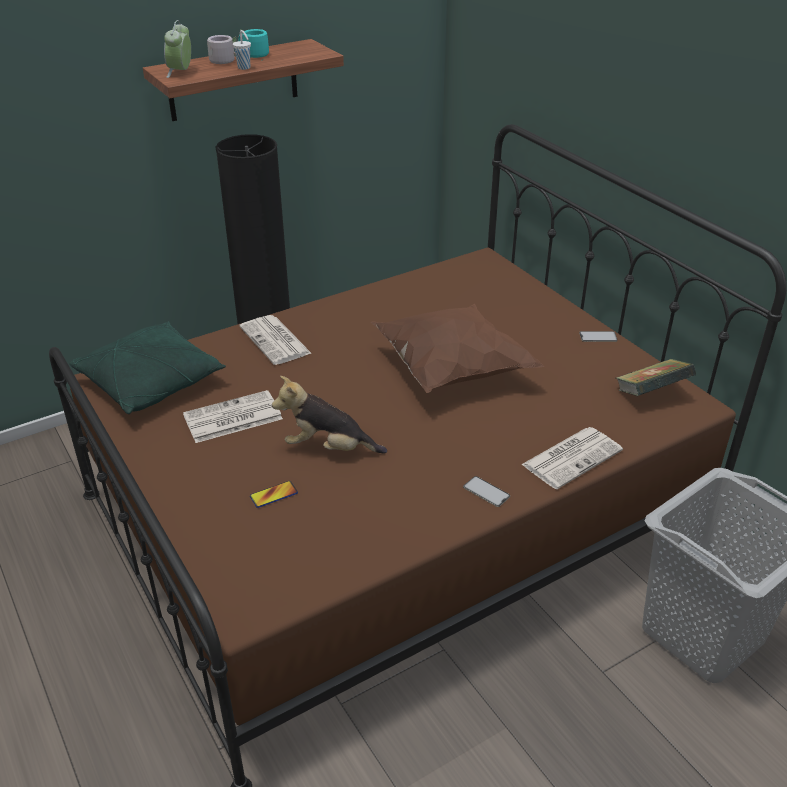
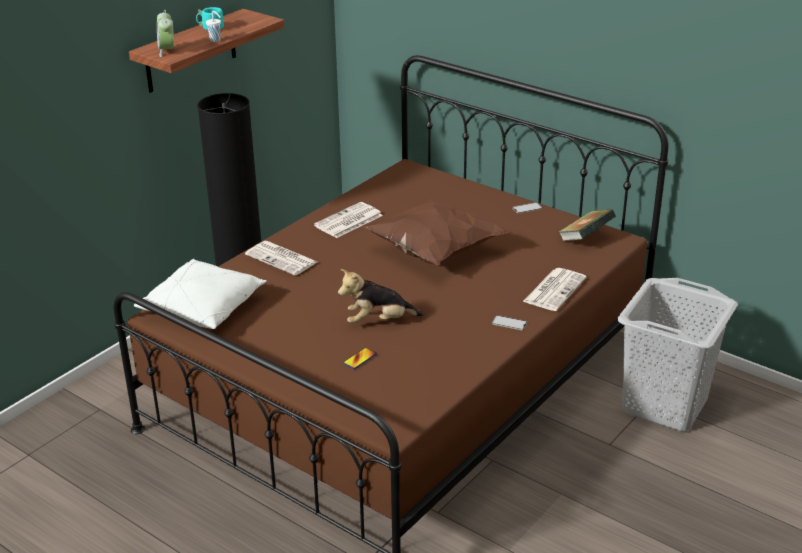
camera: 20 degrees left, 5 degrees down
(151, 382) = (203, 308): green pillow -> white pillow
(225, 61) = (193, 36): grey mug -> none
(232, 418) = (289, 318): newspaper -> newspaper (348, 221)

